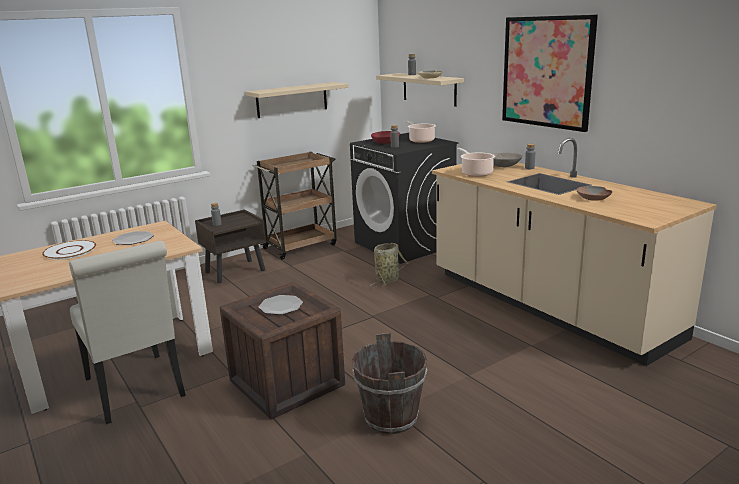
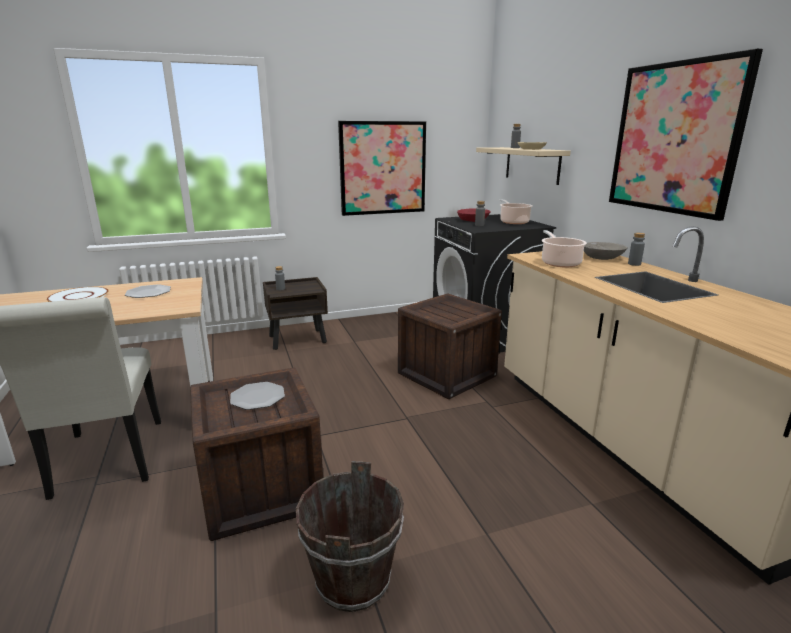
camera: 15 degrees right, 0 degrees up
(292, 100) = (383, 168): beige shelf -> picture
(301, 246) = (376, 322): brown cart -> none
(388, 280) = (446, 375): basket -> crate
(593, 198) = (716, 314): brown bowl -> none

